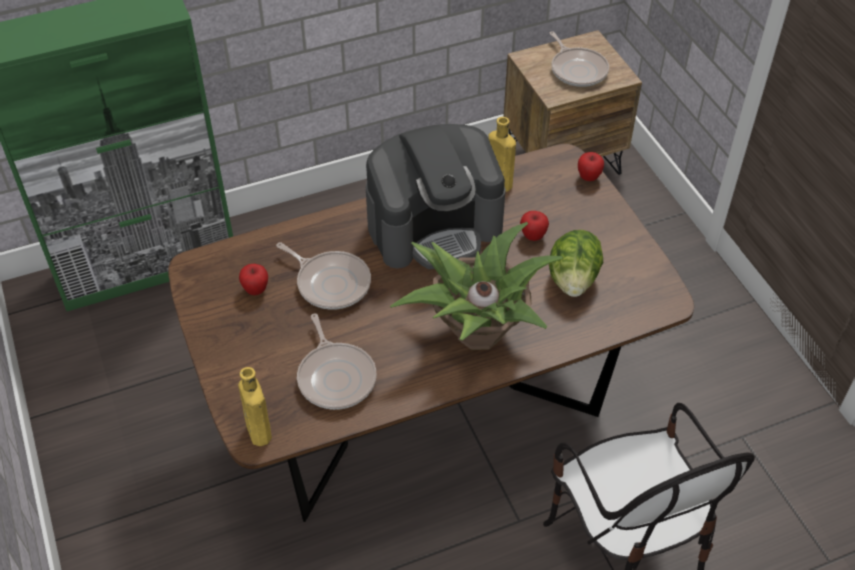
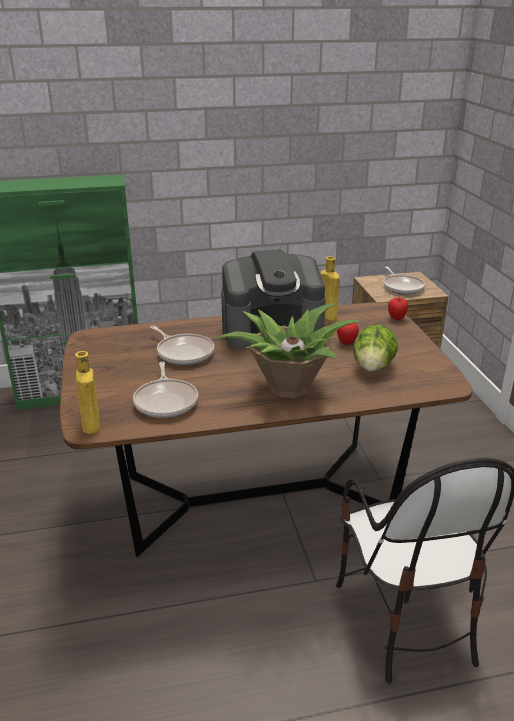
camera: 10 degrees right, 20 degrees down
(256, 290) = (126, 351): apple -> none

